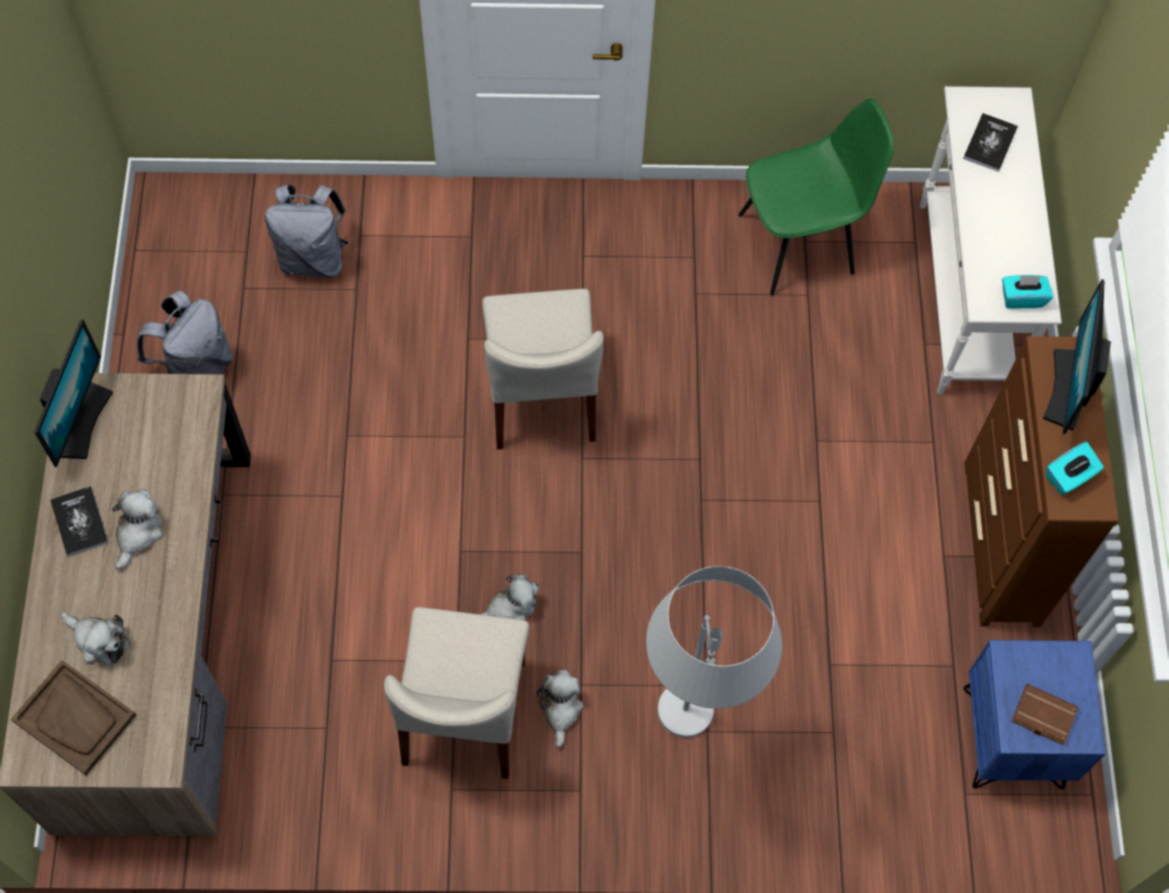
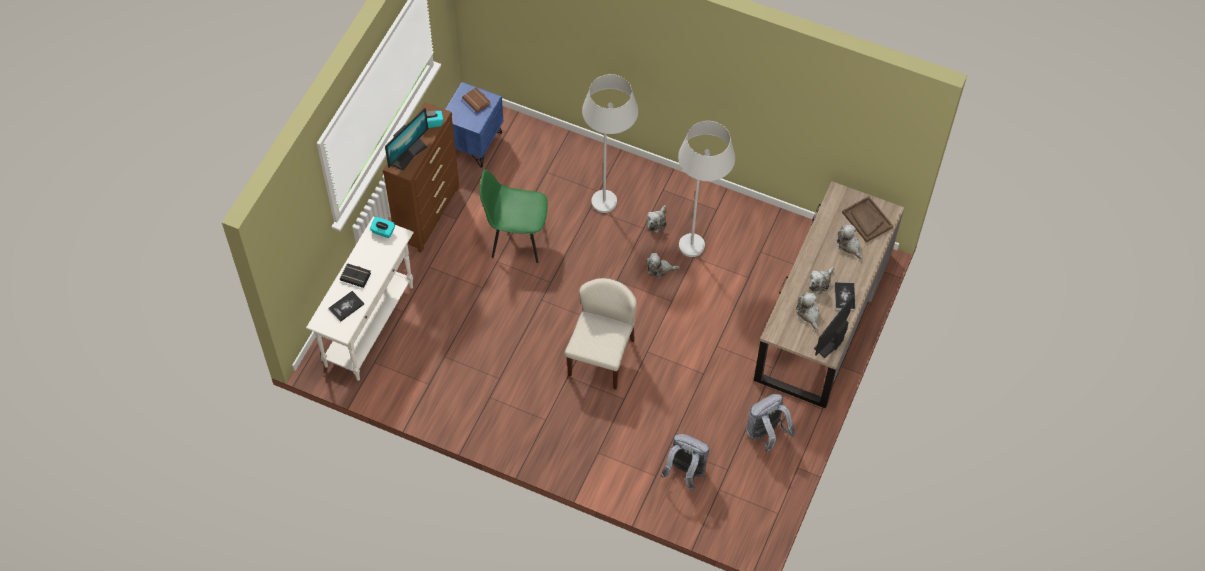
camera: 155 degrees left, 5 degrees down
(143, 457) = (808, 314): none -> plush toy
(465, 713) = (698, 235): beige chair -> white floor lamp
(799, 243) = (432, 383): green chair -> green chair (516, 238)
(1010, 200) = (356, 276): none -> black book

